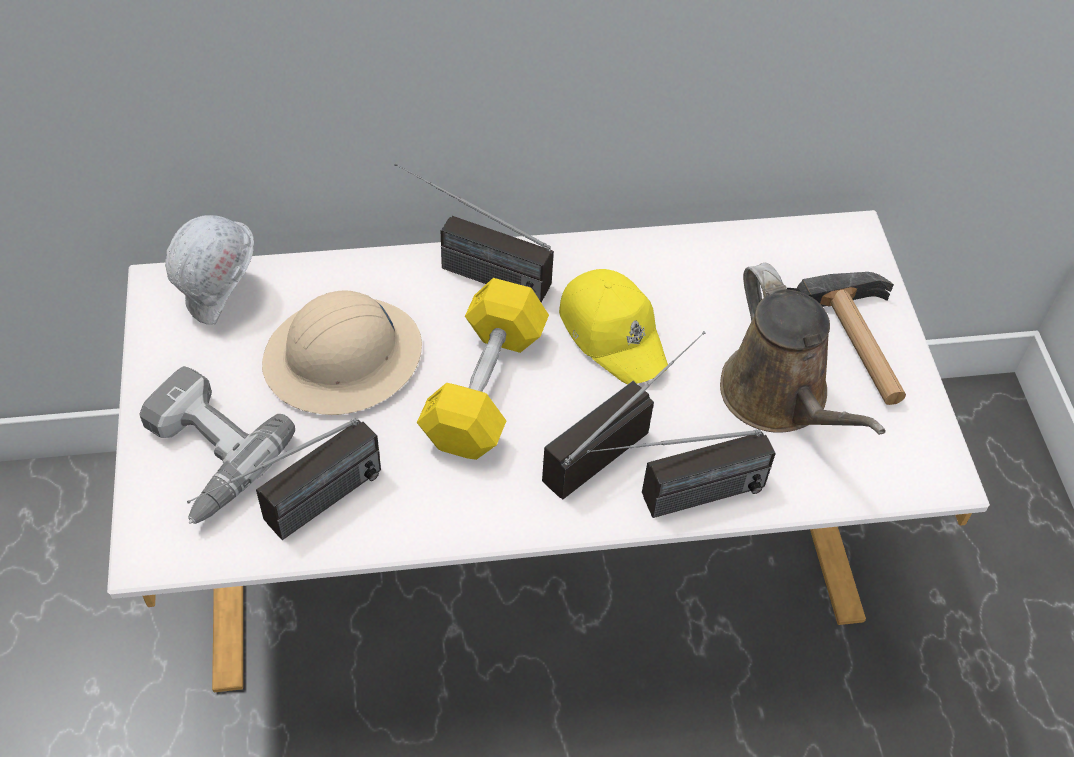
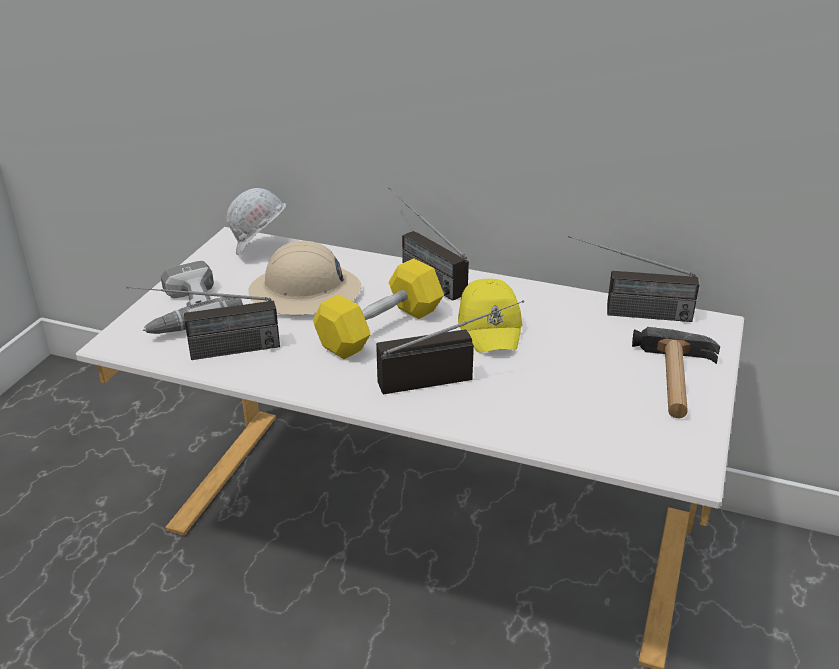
camera: 30 degrees right, 20 degrees down
(673, 501) = (461, 419): radio -> radio (626, 312)
(779, 398) = (586, 390): brown watering can -> none

